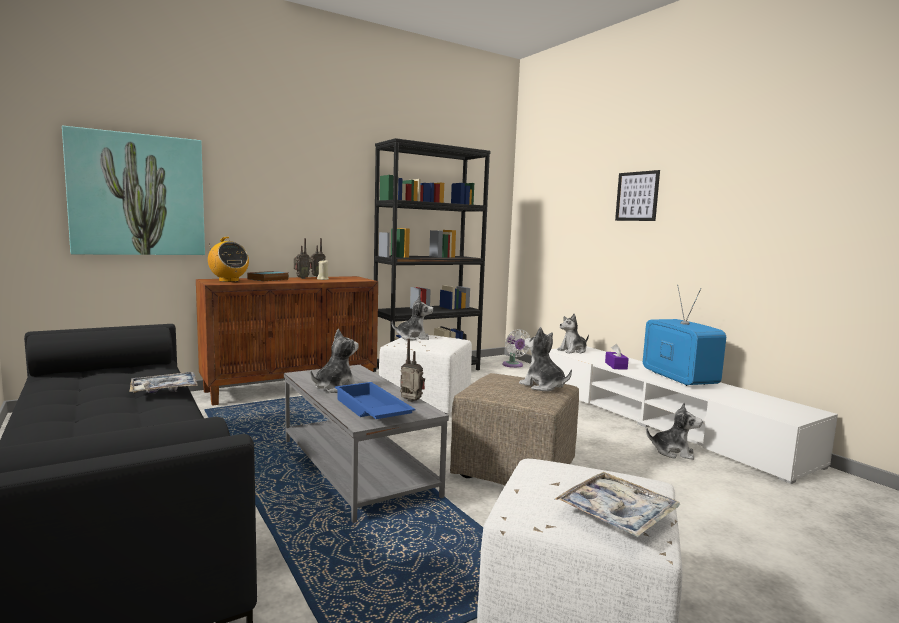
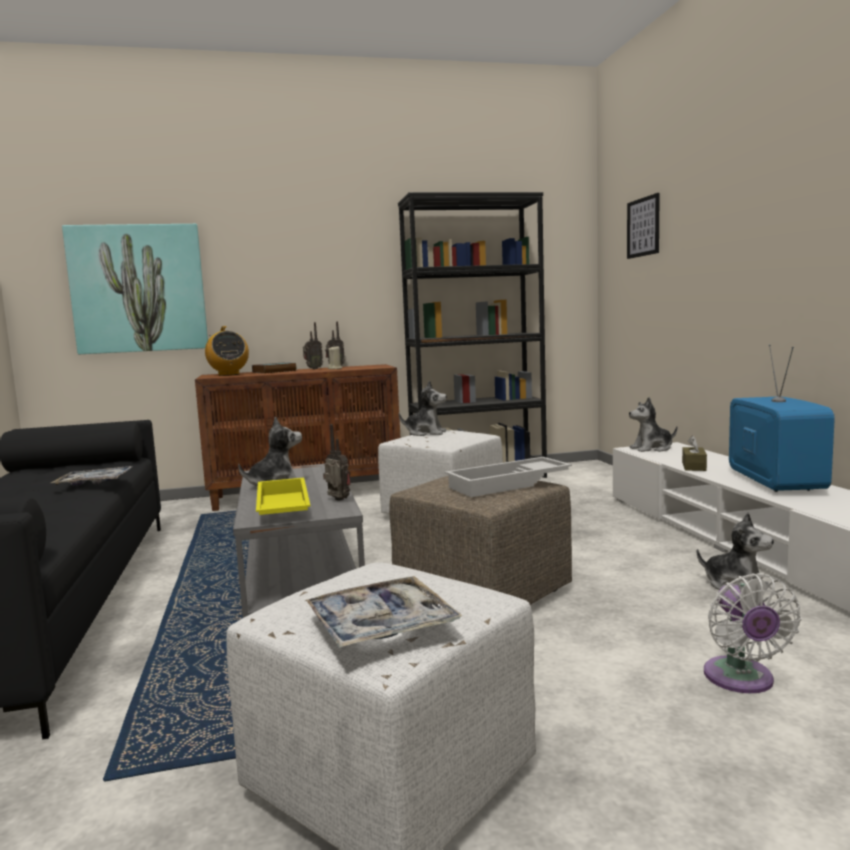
camera: 20 degrees right, 0 degrees up
(370, 410) = (281, 508): blue tray -> yellow tray
(513, 365) = (598, 472): white fan -> white fan (741, 680)
(543, 386) = (509, 484): plush toy -> white tray
(616, 366) = (694, 466): purple tissue box -> brown tissue box
(637, 196) = (730, 225): picture -> picture (643, 227)

